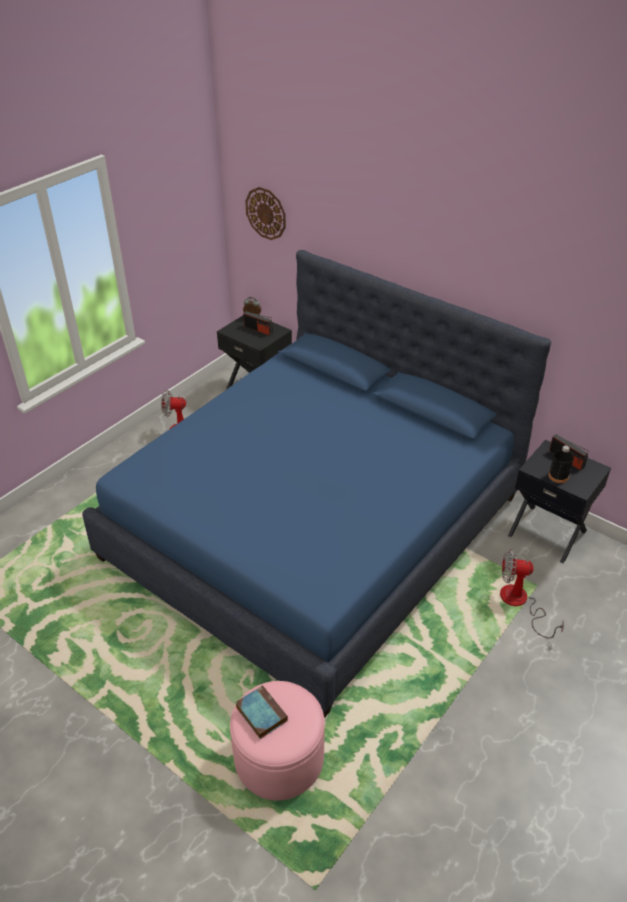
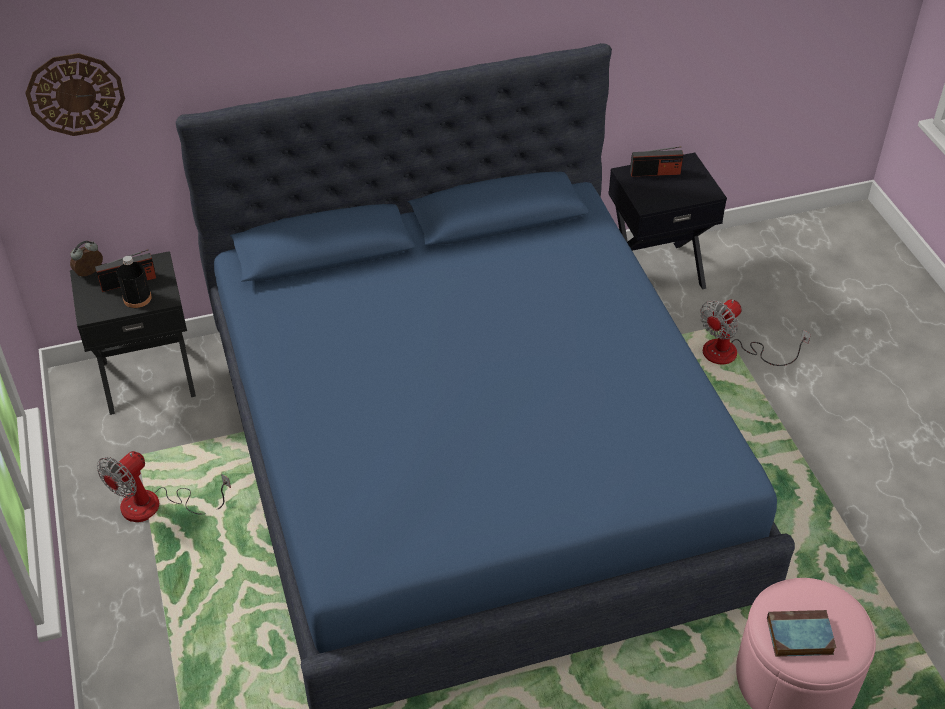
camera: 55 degrees left, 5 degrees up
(558, 476) = (675, 194): black bottle -> black bottle (137, 298)

